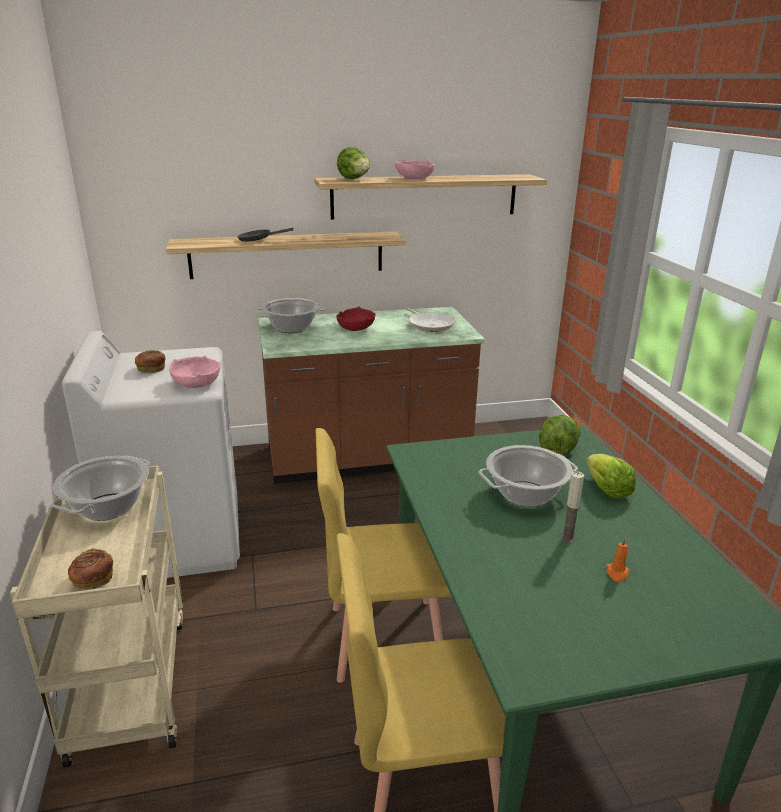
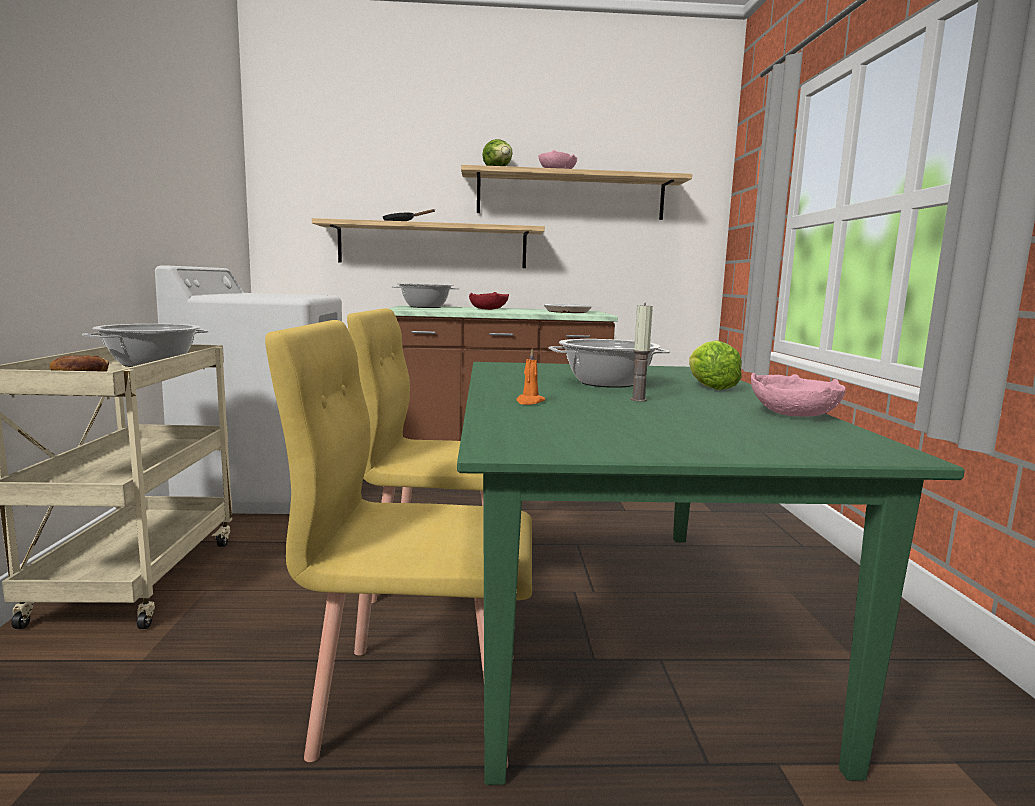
camera: 10 degrees right, 15 degrees down
(151, 369) = (260, 294): bread -> none
(196, 384) = (292, 296): pink bowl -> pink bowl (794, 414)
(558, 449) = (666, 372): lettuce -> none
(617, 573) = (687, 416): orange candle -> orange candle (529, 402)

